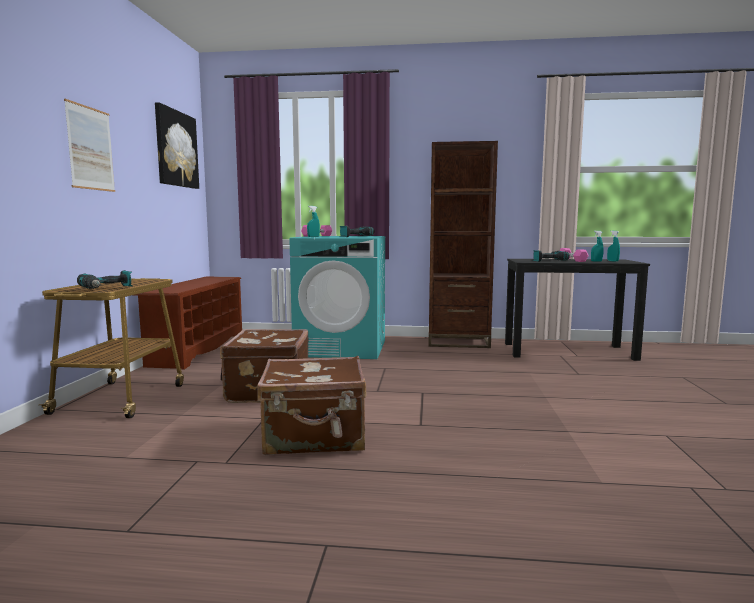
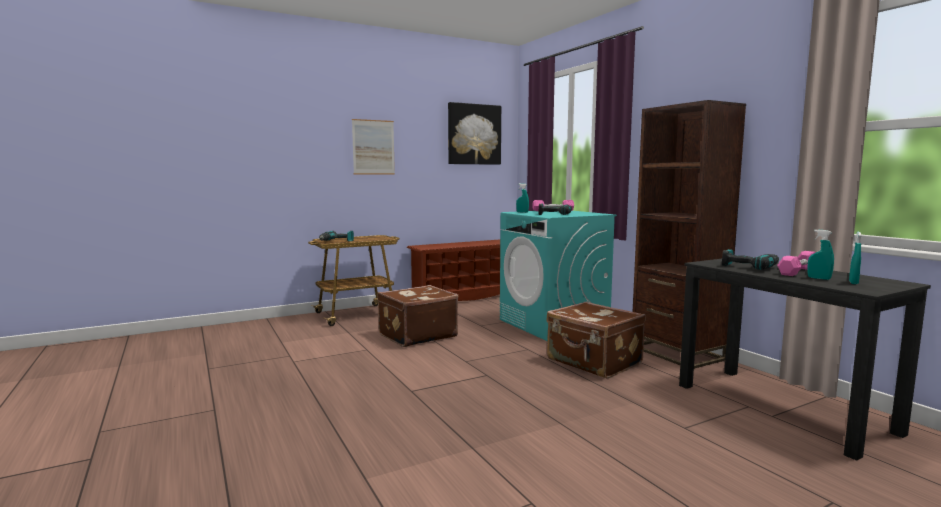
camera: 55 degrees right, 0 degrees up
(315, 437) = (351, 369): brown suitcase -> brown suitcase (593, 362)

